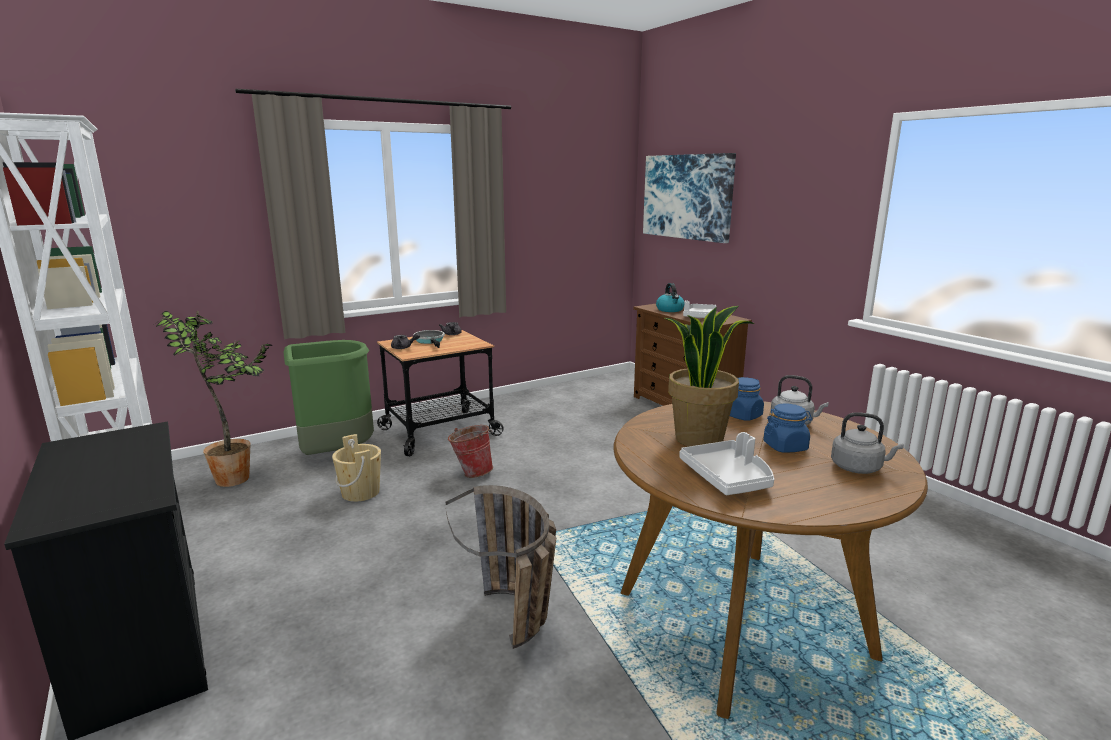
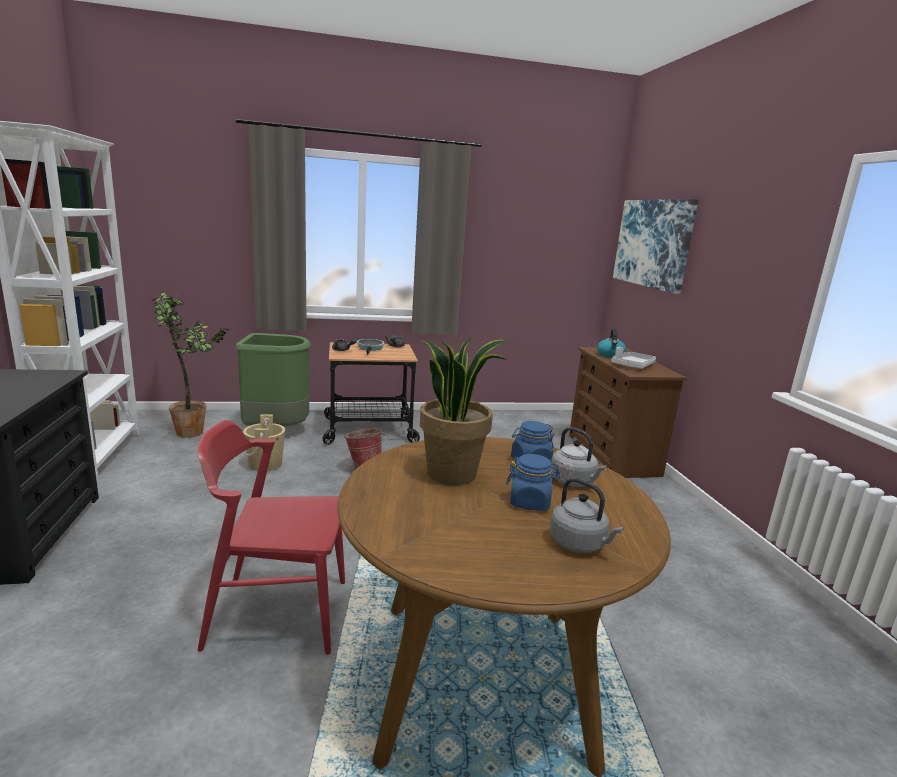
camera: 20 degrees right, 0 degrees up
(518, 628) = (277, 613): basket -> red chair
(728, 478) = (422, 517): grey tray -> none

